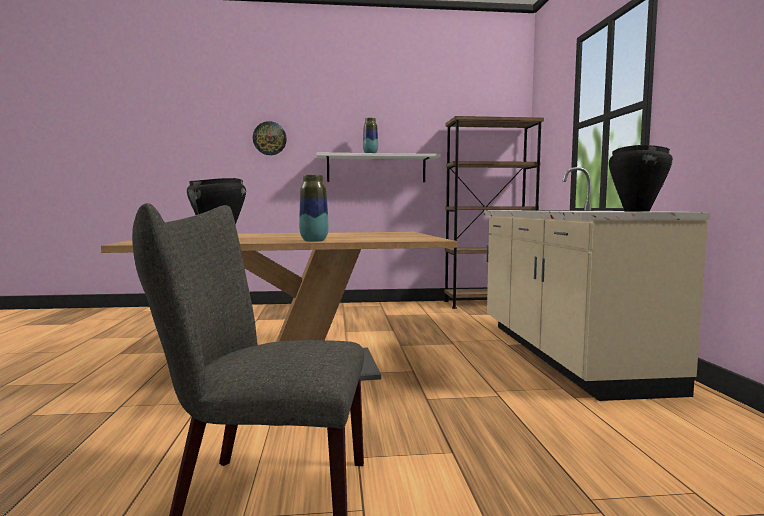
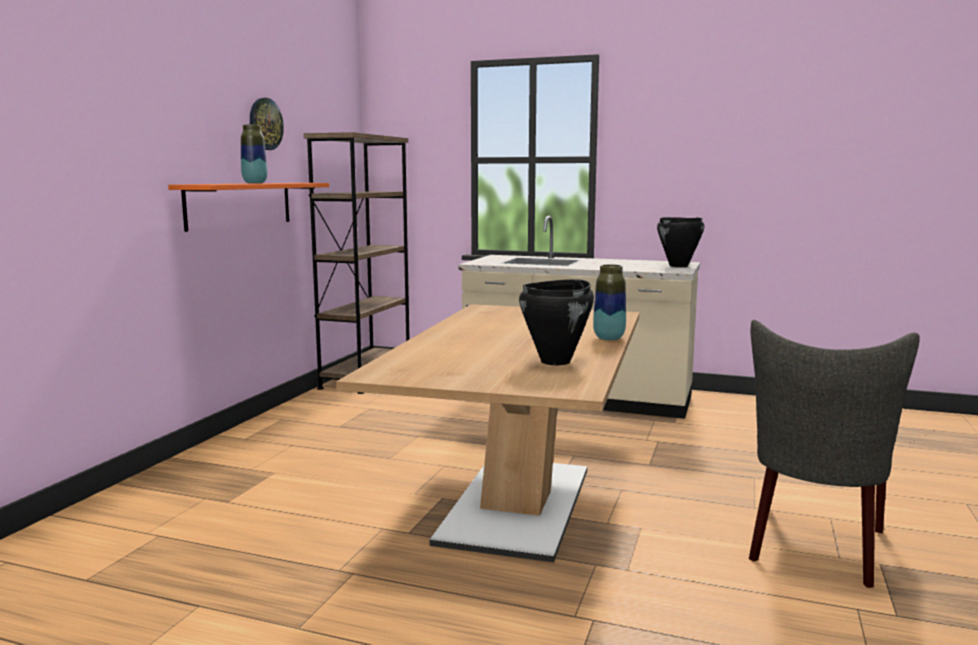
camera: 65 degrees left, 5 degrees up
(269, 138) = (95, 151): wall clock -> wall clock (265, 124)
(376, 169) = (240, 204): white shelf -> orange shelf

